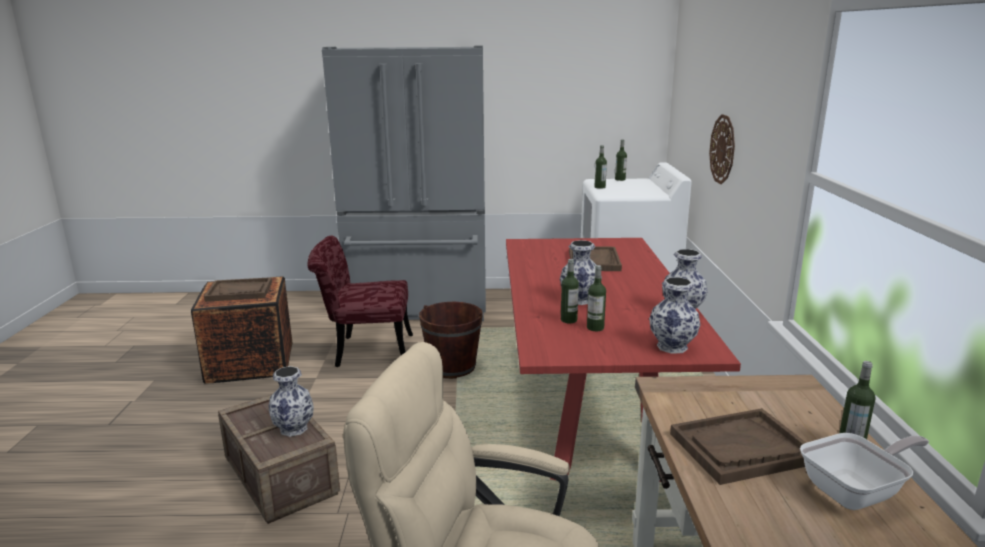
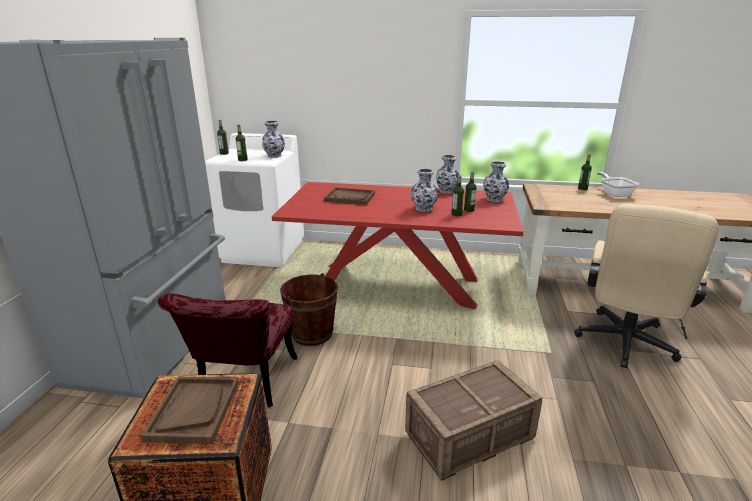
camera: 80 degrees left, 5 degrees up
(293, 429) = (479, 382): vase -> vase (274, 156)
(723, 149) = (339, 106): wall clock -> none
(741, 448) = (593, 202): brown tray -> none

